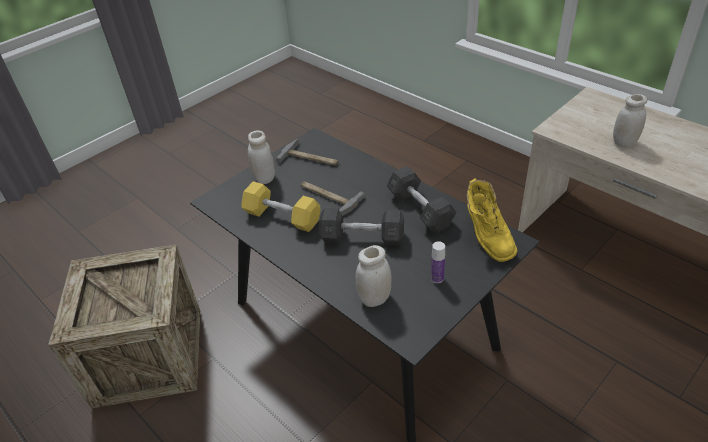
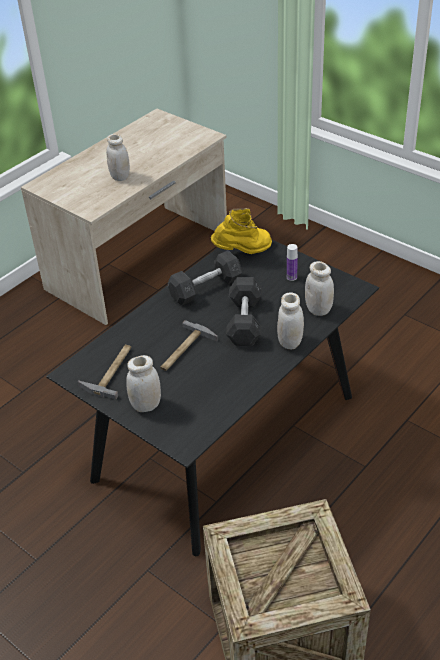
camera: 95 degrees left, 0 degrees up
(282, 217) = (215, 380): yellow dumbbell -> none
(323, 271) = (290, 342): none -> white jar

